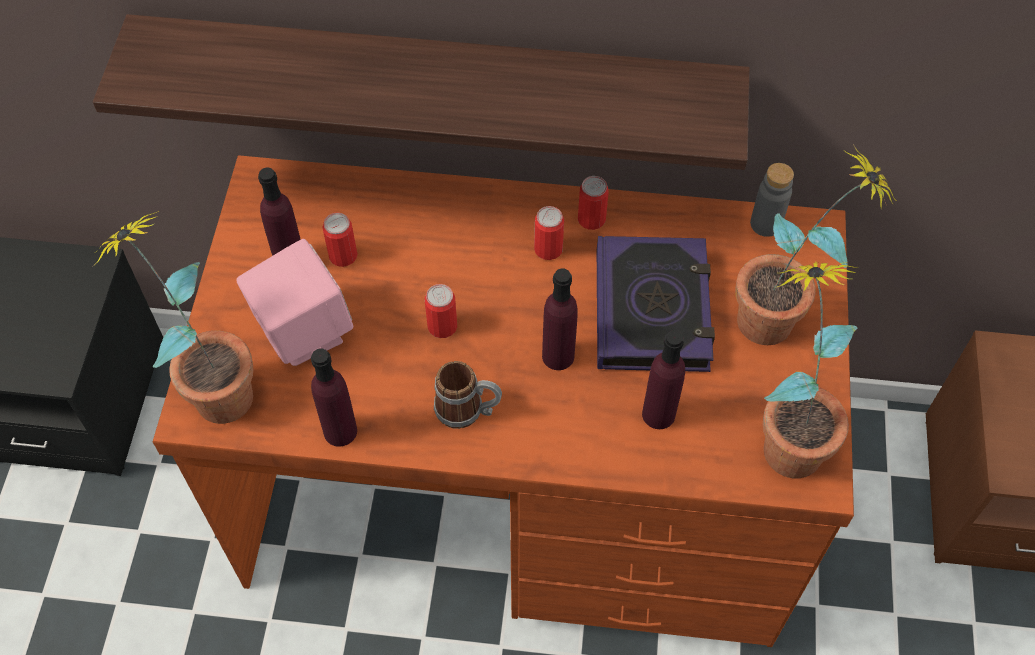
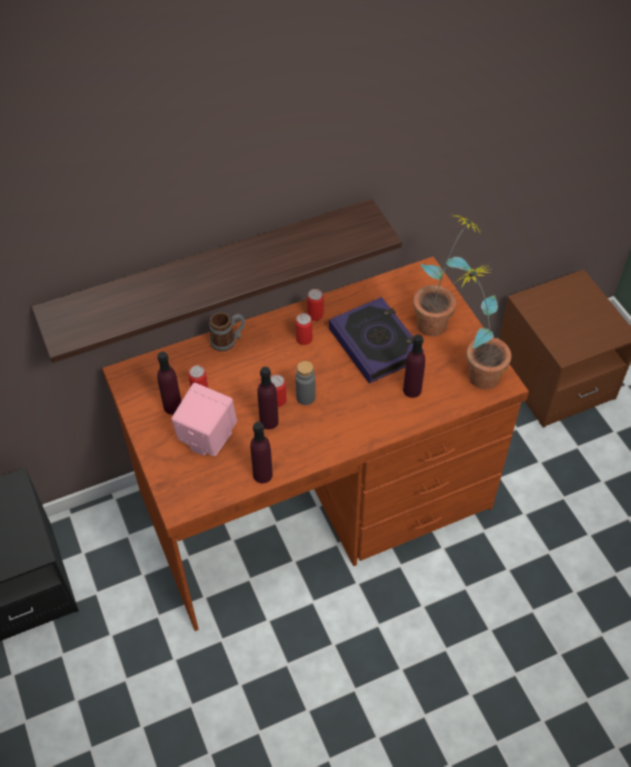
camera: 30 degrees left, 5 degrees down
(211, 387) = (178, 487): potted plant -> none
(468, 410) = (319, 433): mug -> mug (228, 340)
(558, 356) = (345, 387): purple bottle -> purple bottle (269, 421)
(765, 224) = (401, 279): grey bottle -> grey bottle (305, 397)

